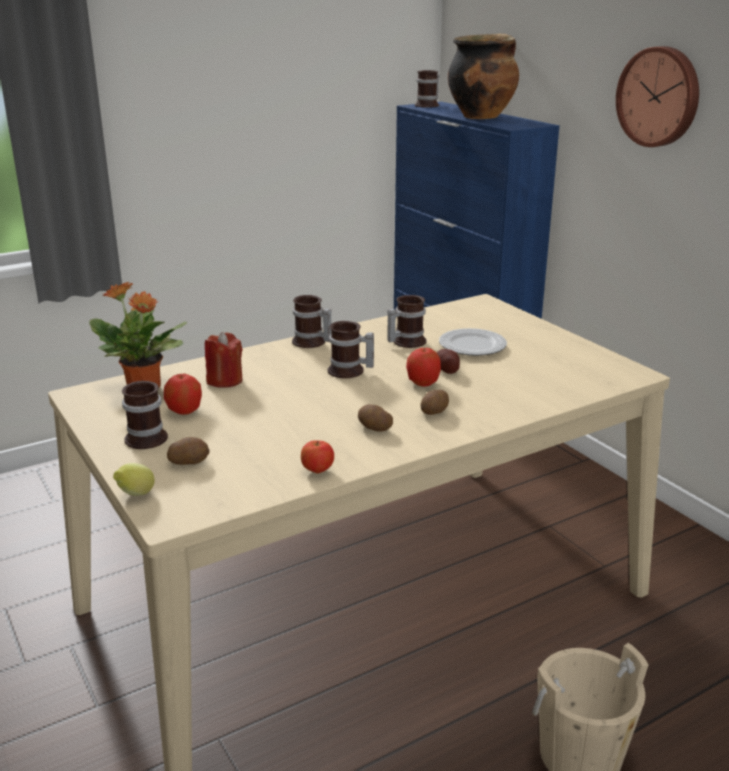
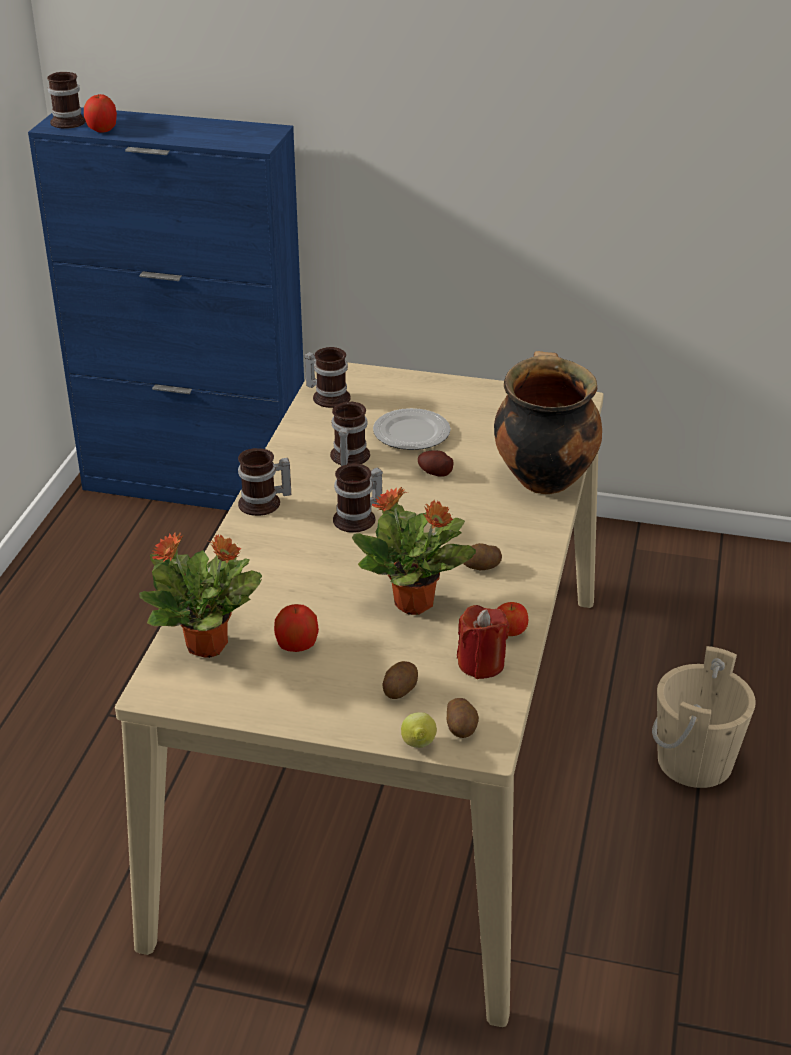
camera: 45 degrees left, 10 degrees up
(148, 436) = (316, 689): mug -> mug (329, 396)
(224, 380) = (266, 592): red candle -> red candle (481, 663)
(292, 426) = (415, 604): none -> potted plant
(423, 383) = (440, 498): apple -> apple (102, 130)
(435, 412) = (498, 523): potato -> potato (462, 728)
(481, 116) = (180, 130): cooking pot -> cooking pot (543, 478)
(659, 97) = (437, 85): wall clock -> none

